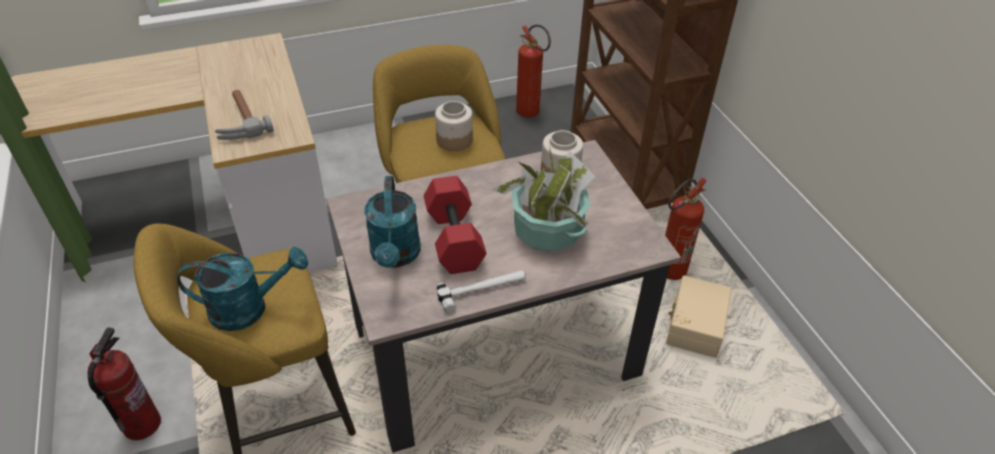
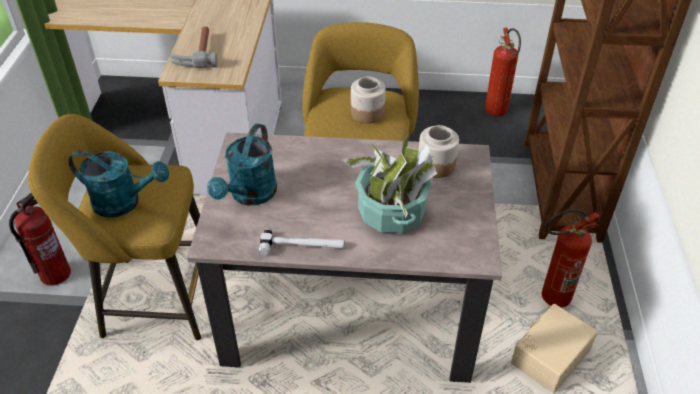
camera: 25 degrees right, 0 degrees up
(452, 238) = (305, 195): red dumbbell -> none

